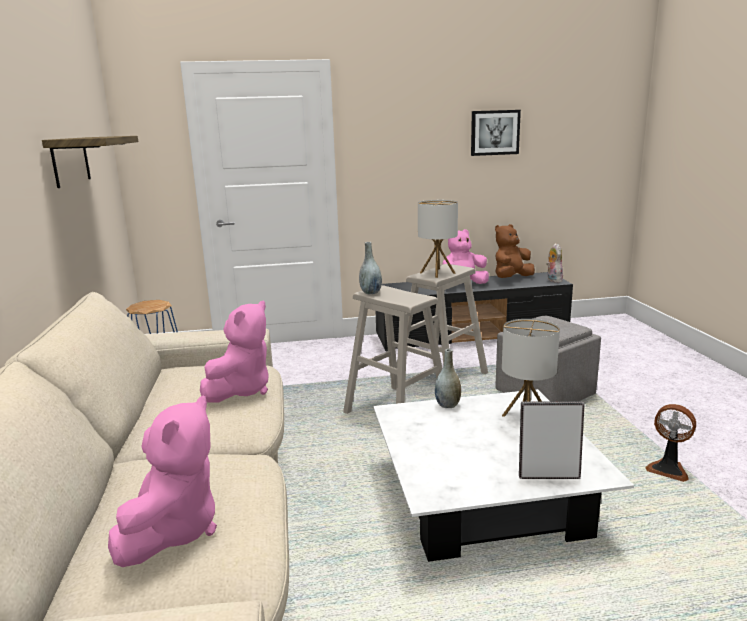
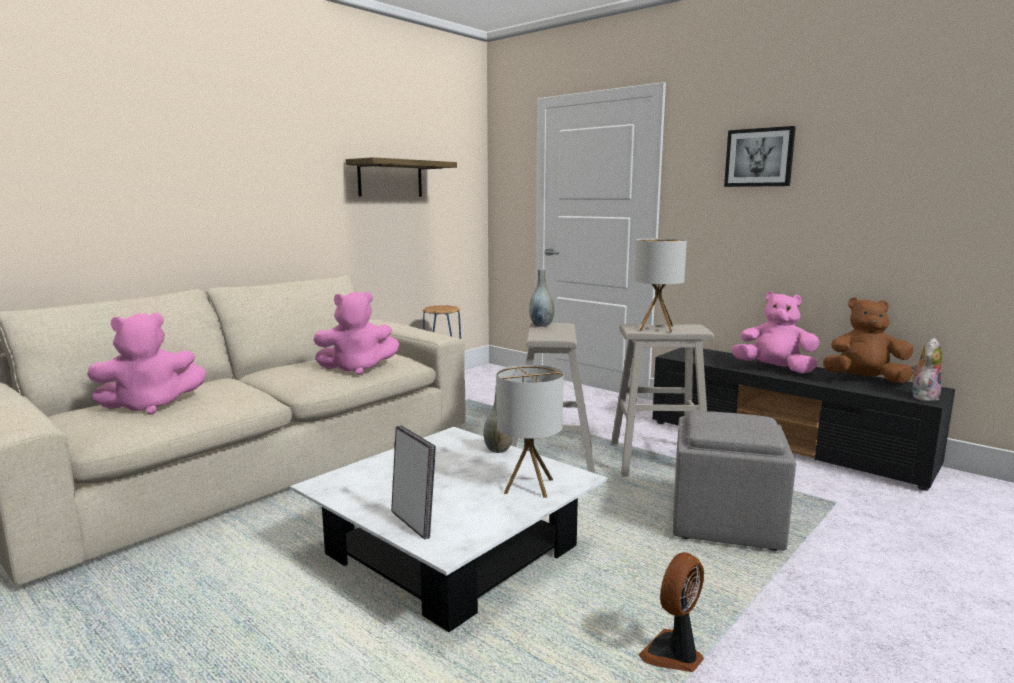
camera: 50 degrees right, 5 degrees down
(494, 132) = (873, 164): picture -> picture (759, 157)
(668, 469) = (674, 655): fan -> fan turned 45 degrees clockwise

